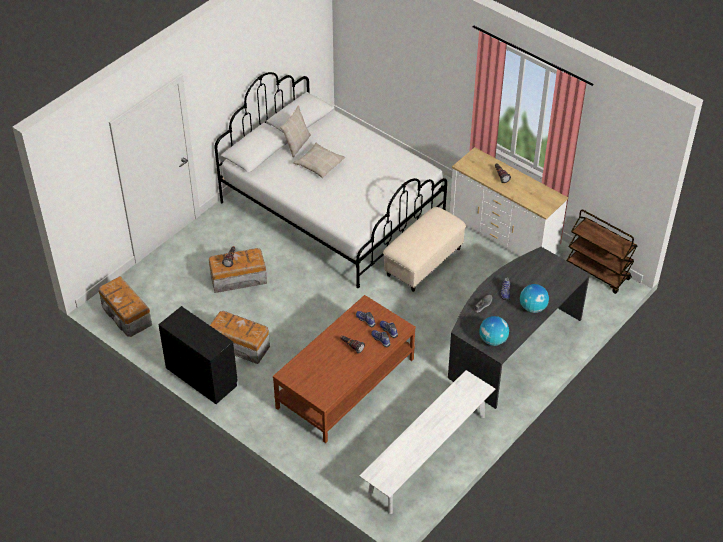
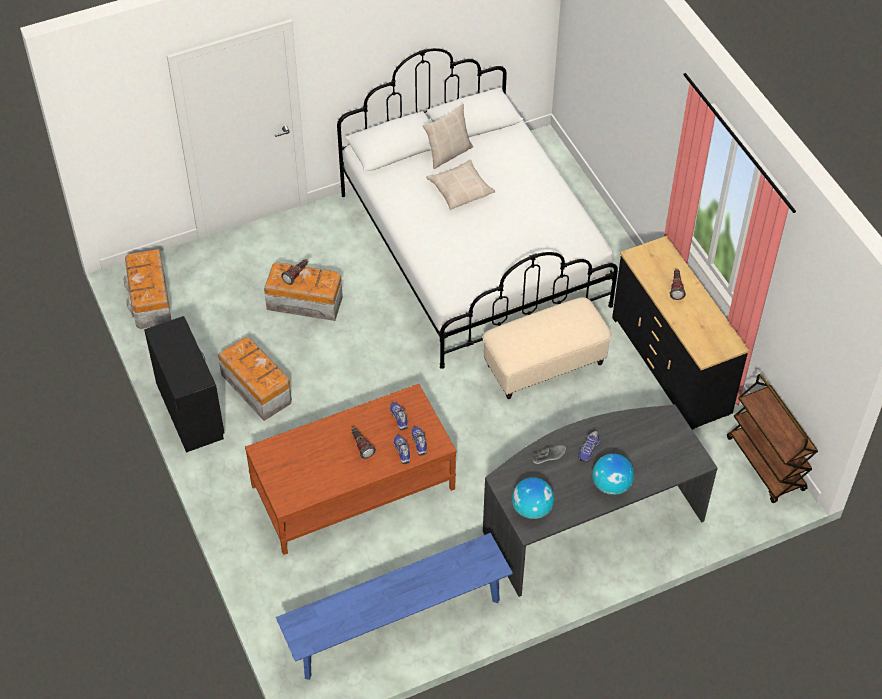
camera: 25 degrees right, 5 degrees up
(427, 456) = (396, 623): white bench -> blue bench
(503, 234) = (671, 364): white dresser -> black dresser

